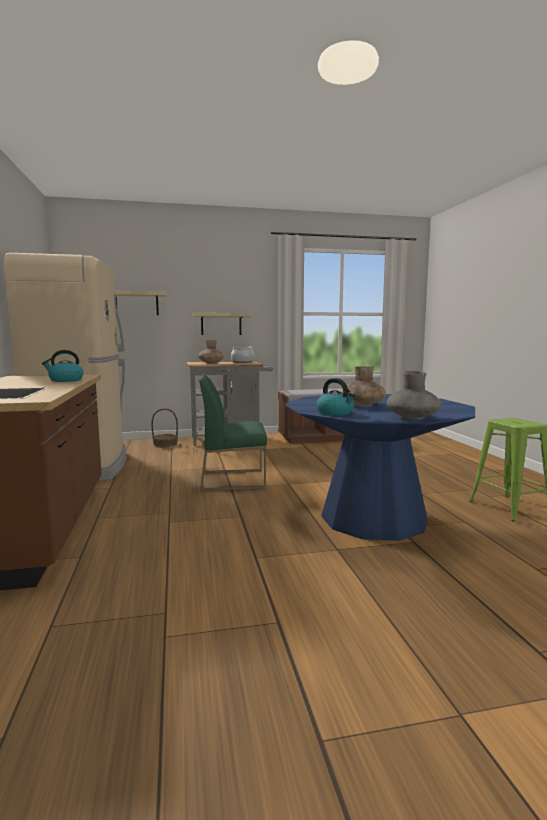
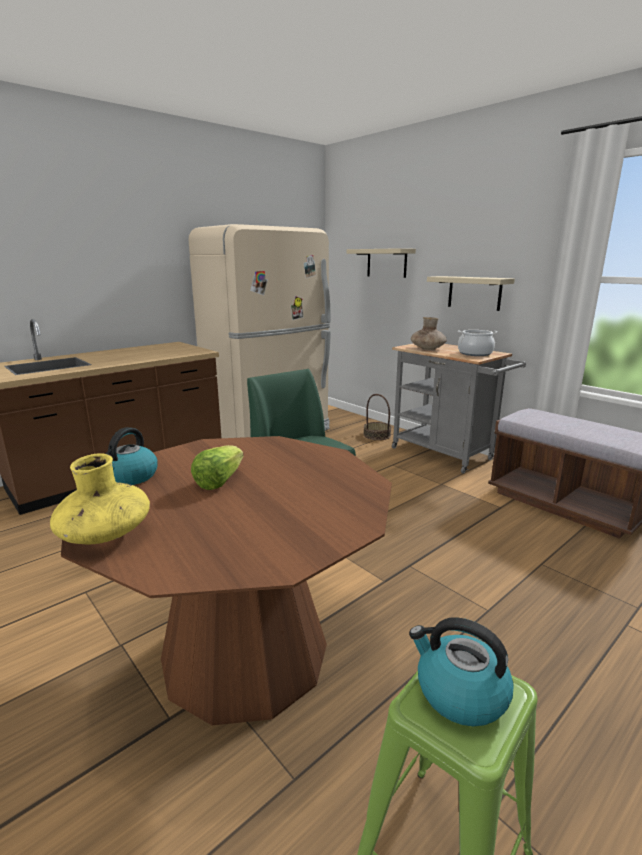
camera: 60 degrees right, 10 degrees up
(65, 380) = (149, 357): kettle -> kettle (459, 693)
(362, 405) = (219, 481): brown vase -> lettuce
(373, 518) = (245, 651): blue dining table -> brown dining table
(412, 417) = (105, 534): grey vase -> yellow vase

